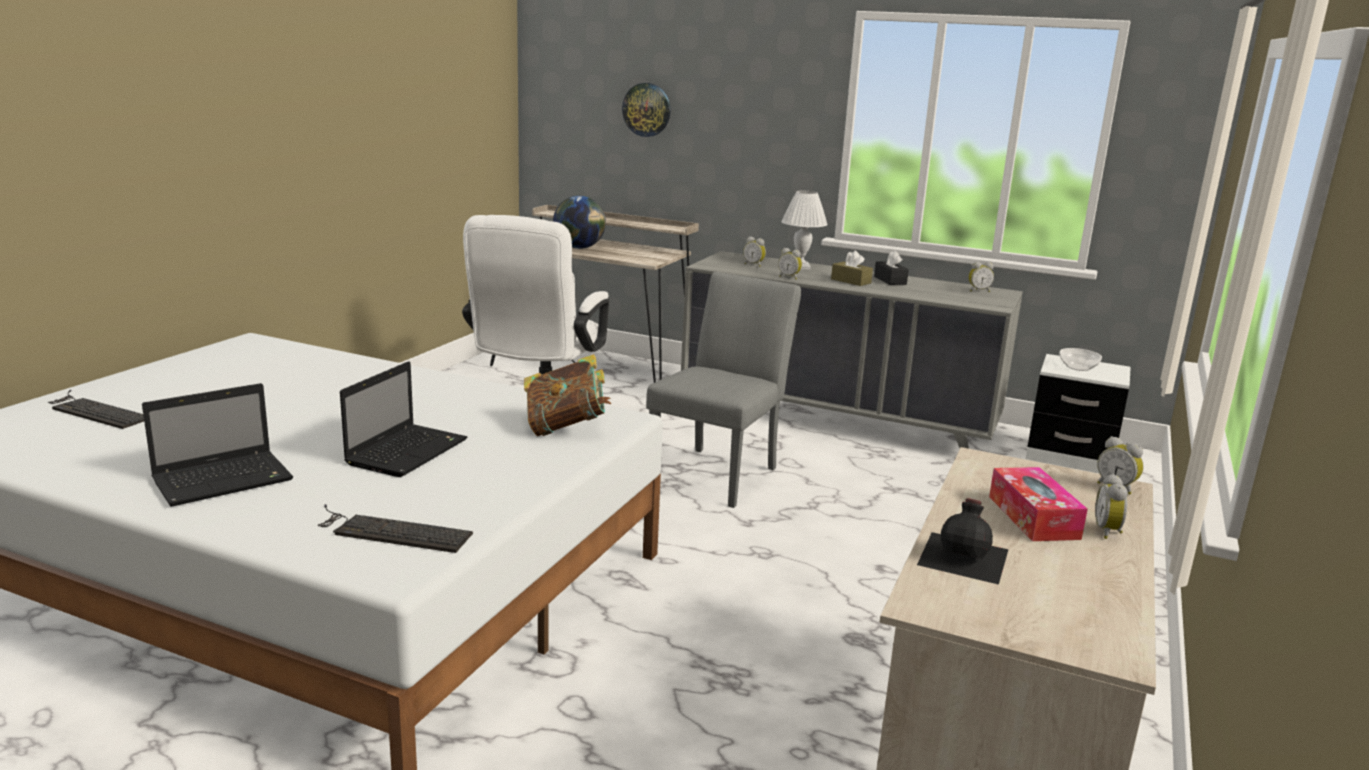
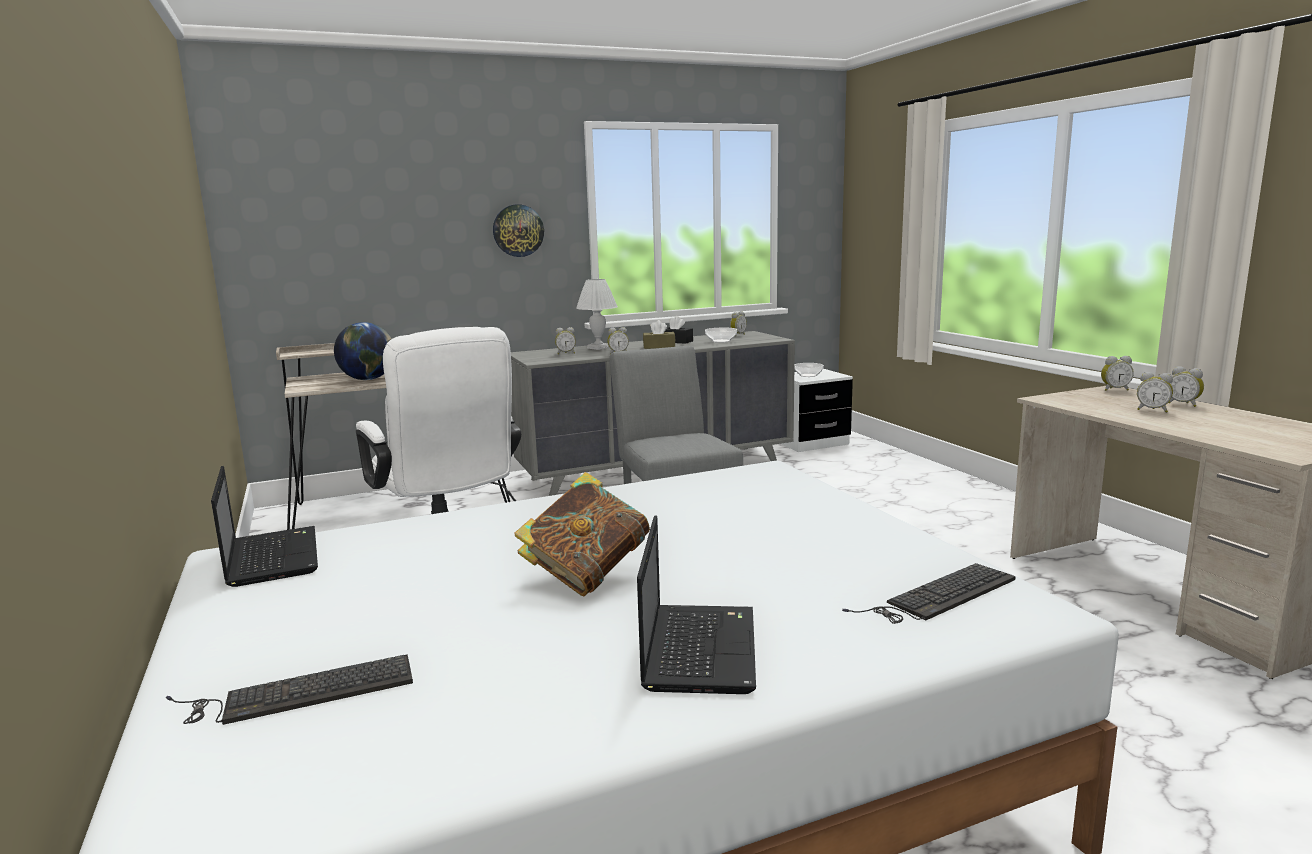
camera: 45 degrees left, 5 degrees down
(408, 451) = (737, 550): laptop -> laptop (272, 557)
(566, 428) = (764, 488): book -> book (586, 575)
(647, 109) = (386, 227): wall clock -> wall clock (518, 230)
(931, 292) = (721, 341): none -> bowl
(965, 556) = (1210, 432): black bottle -> none
(1033, 517) = (1152, 410): tissue box -> alarm clock

